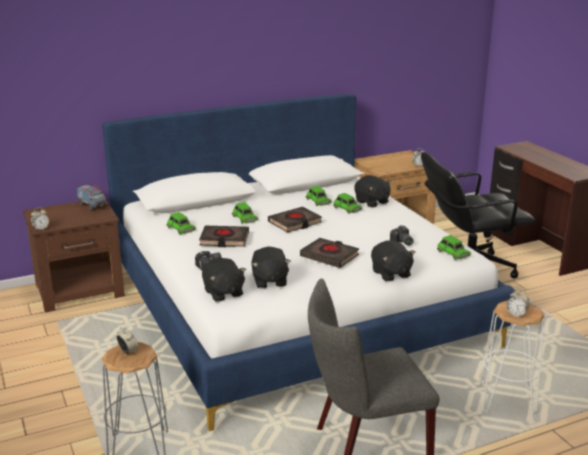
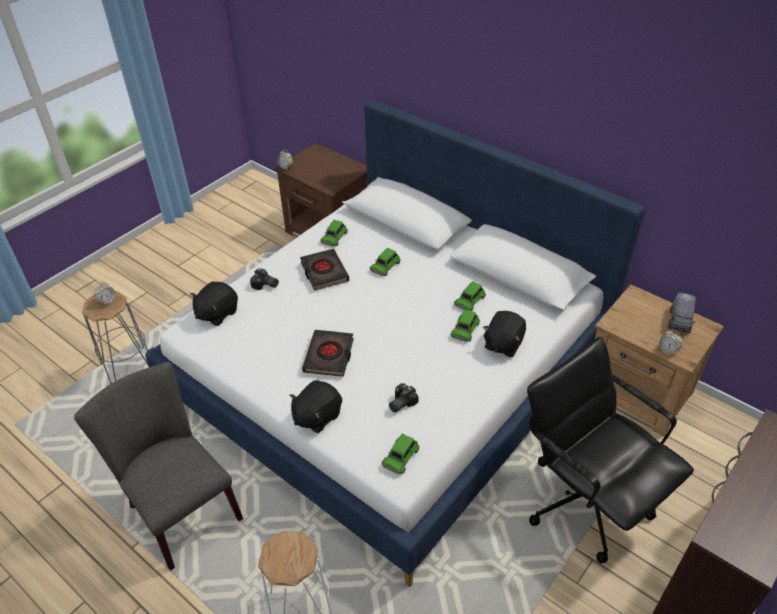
camera: 65 degrees right, 20 degrees up
(92, 206) = (348, 170): toy truck -> toy truck (679, 321)
(269, 281) = (250, 333): black plush toy -> none
(295, 223) = (394, 303): black book -> none
(516, 314) = (275, 555): alarm clock -> none

